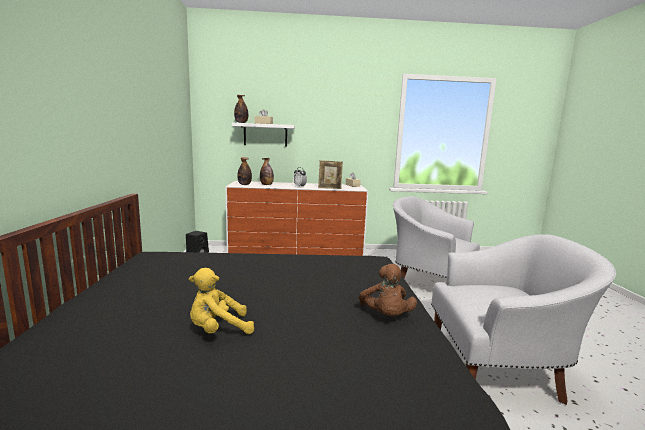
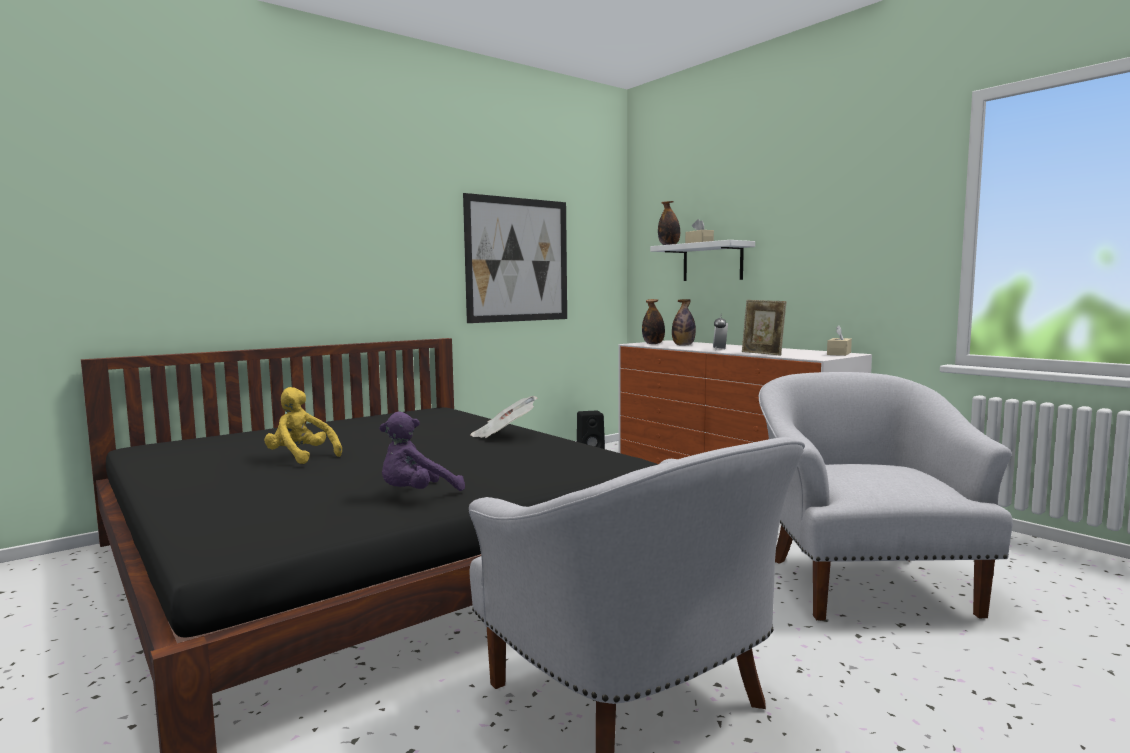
camera: 55 degrees right, 5 degrees down
(156, 127) = (518, 260): none -> picture
(276, 262) = (504, 435): none -> newspaper
(386, 316) = (417, 495): brown plush toy -> purple plush toy

